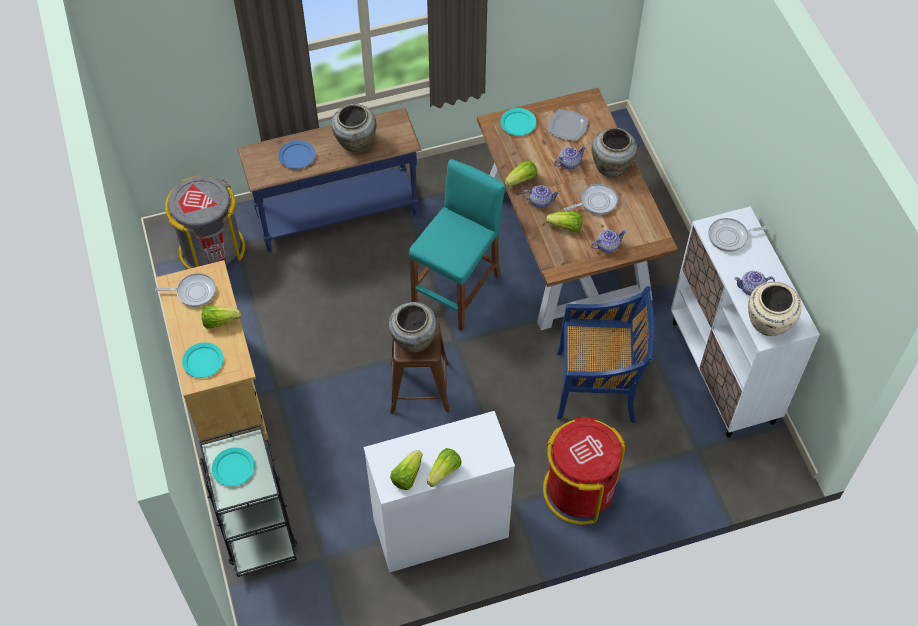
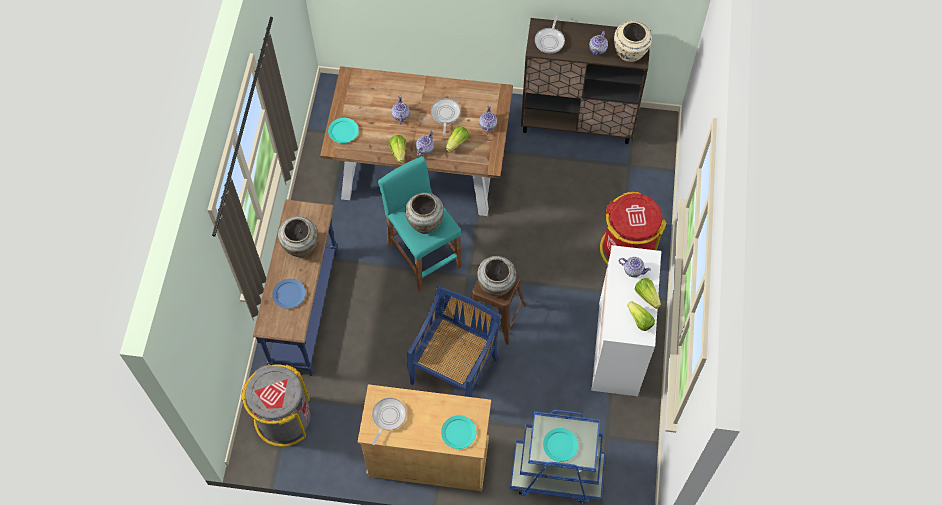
camera: 65 degrees left, 5 degrees up
(220, 321) = (427, 407): lettuce -> none
(256, 523) = (556, 473): black cart -> blue cart
(472, 444) = (633, 270): none -> teapot
(567, 126) = (366, 101): plate -> none
(597, 386) = (551, 201): blue chair -> blue chair (455, 369)
(612, 167) = (419, 90): beige vase -> beige vase (425, 222)
(723, 372) = (577, 122): white cabinet -> brown cabinet

